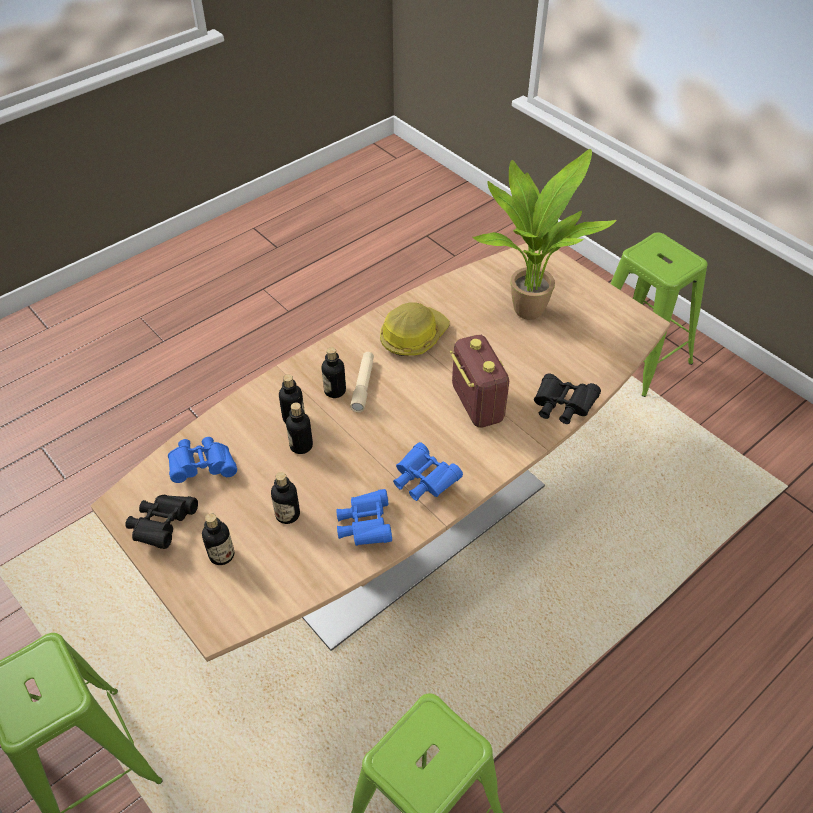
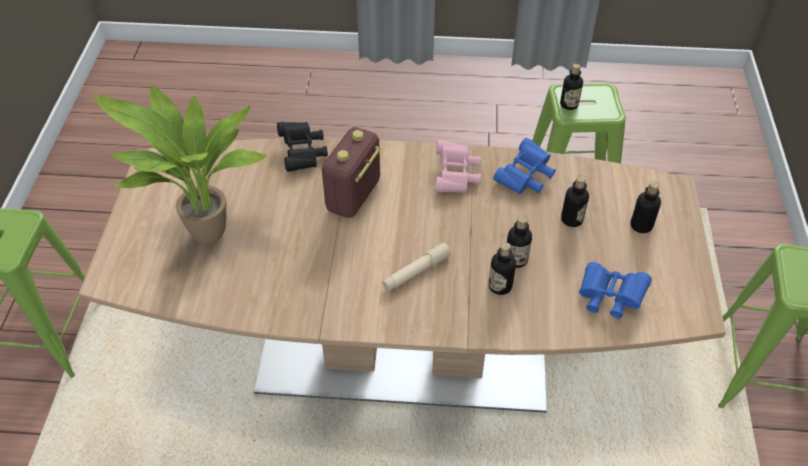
camera: 135 degrees left, 0 degrees up
(163, 526) = (673, 274): black binoculars -> none
(335, 390) = (443, 284): bottle -> bottle (569, 104)
(413, 337) = (324, 283): hard hat -> none
(423, 481) = (456, 176): blue binoculars -> pink binoculars

